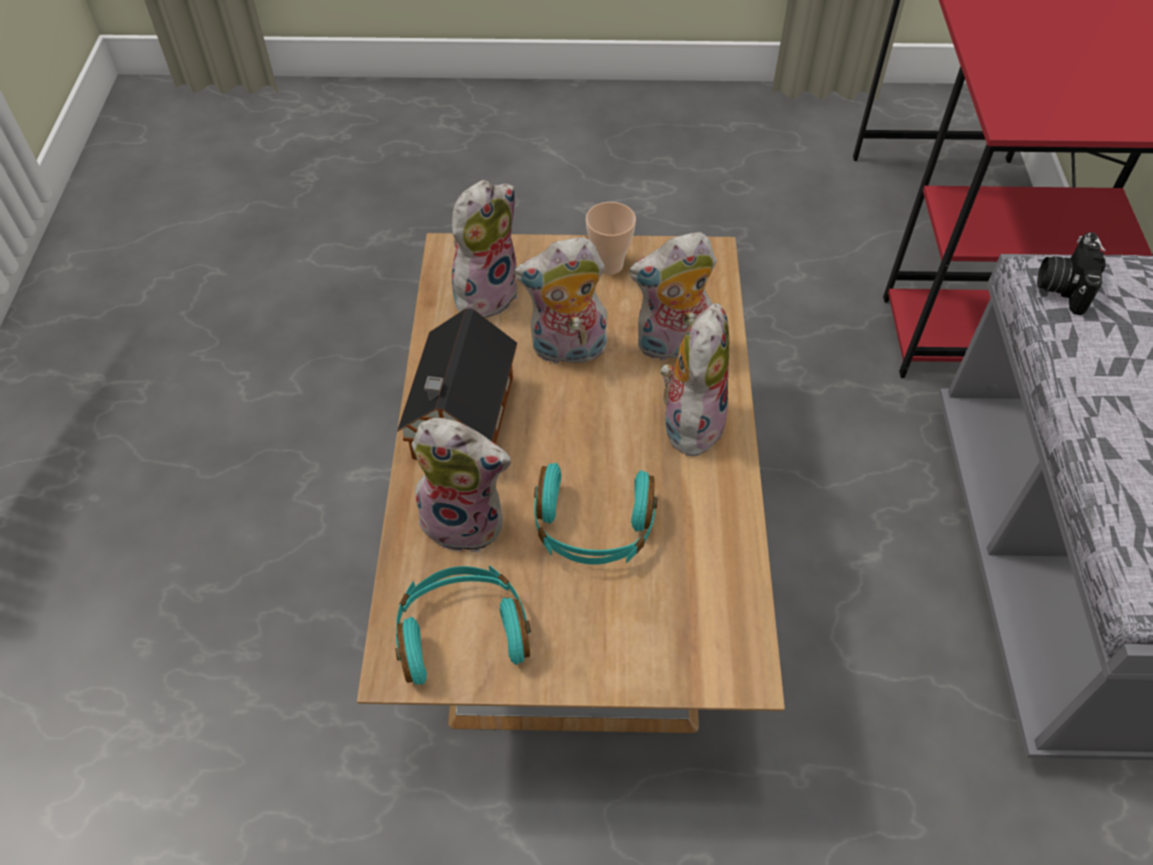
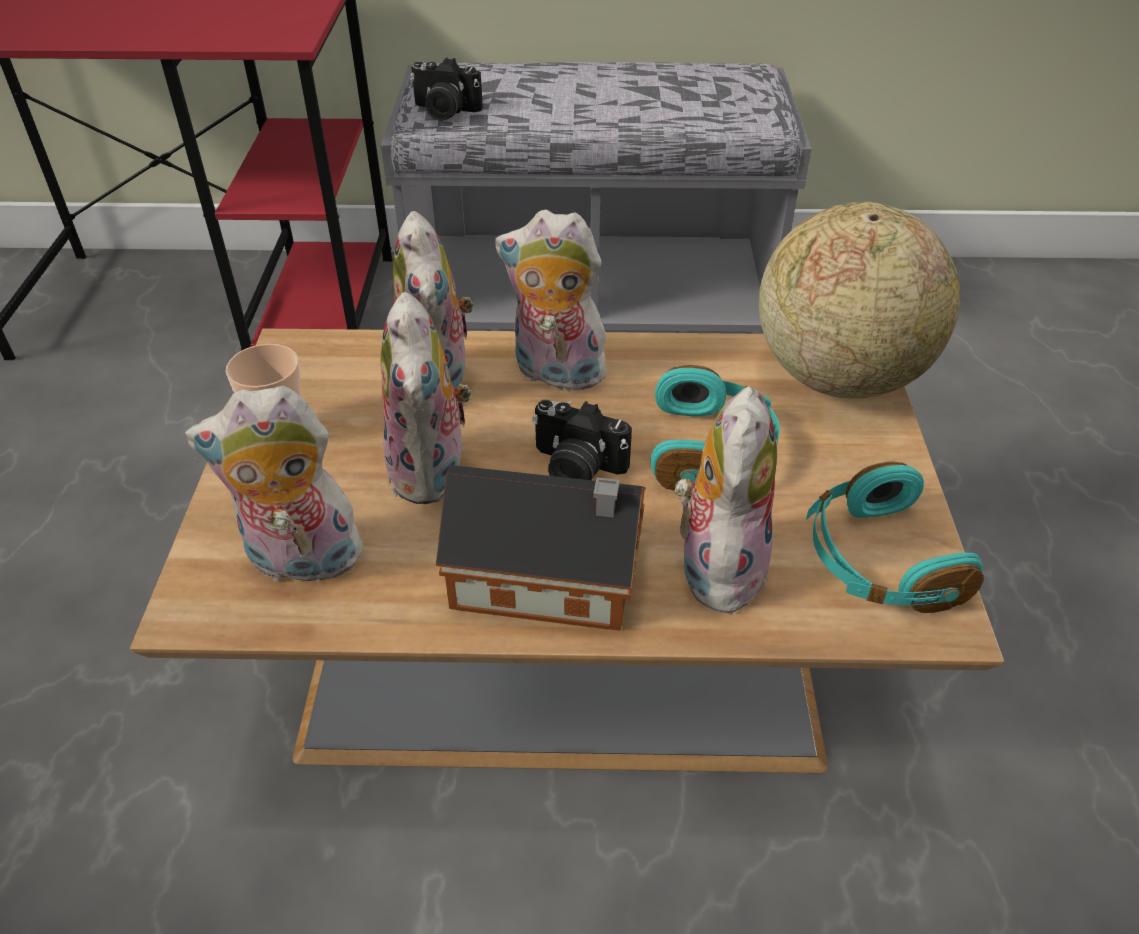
camera: 90 degrees left, 10 degrees down
(485, 293) = (301, 562): plush toy -> plush toy turned 45 degrees counterclockwise
(572, 435) = (575, 468): none -> camera
(705, 646) = (838, 376): none -> globe

